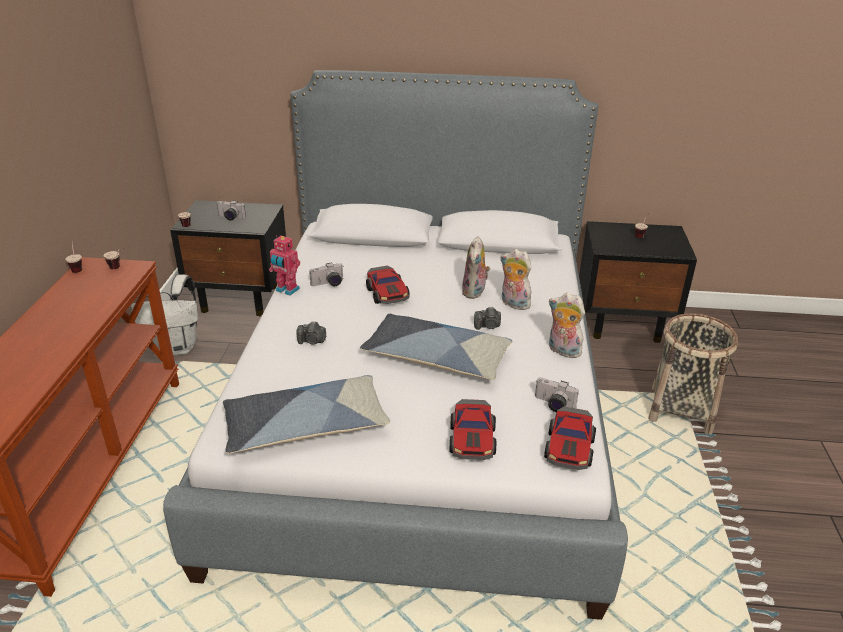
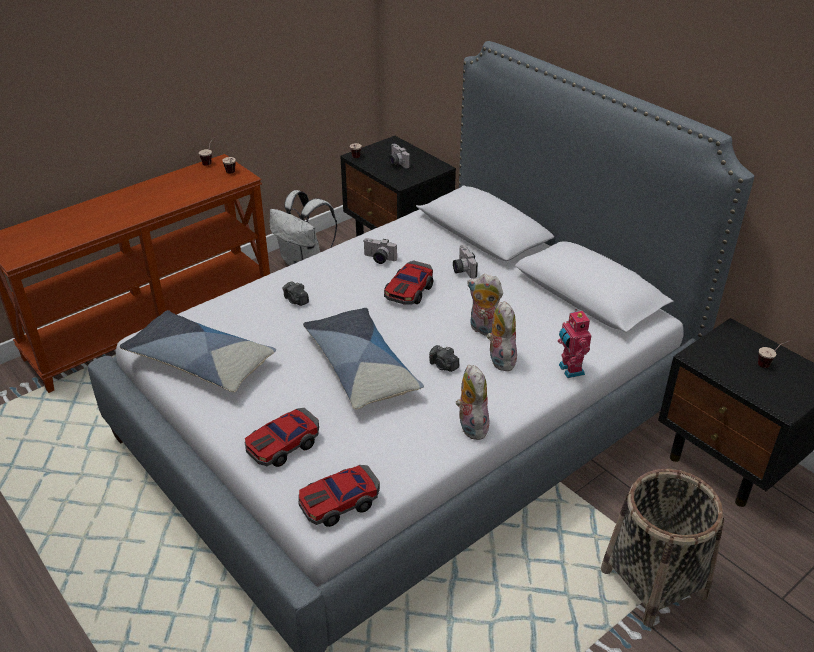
camera: 45 degrees right, 5 degrees up
(286, 290) = (341, 248): toy robot -> toy robot (569, 370)
(475, 292) = (484, 330): plush toy -> plush toy turned 60 degrees clockwise
(553, 405) = (384, 463): camera -> camera (462, 269)

